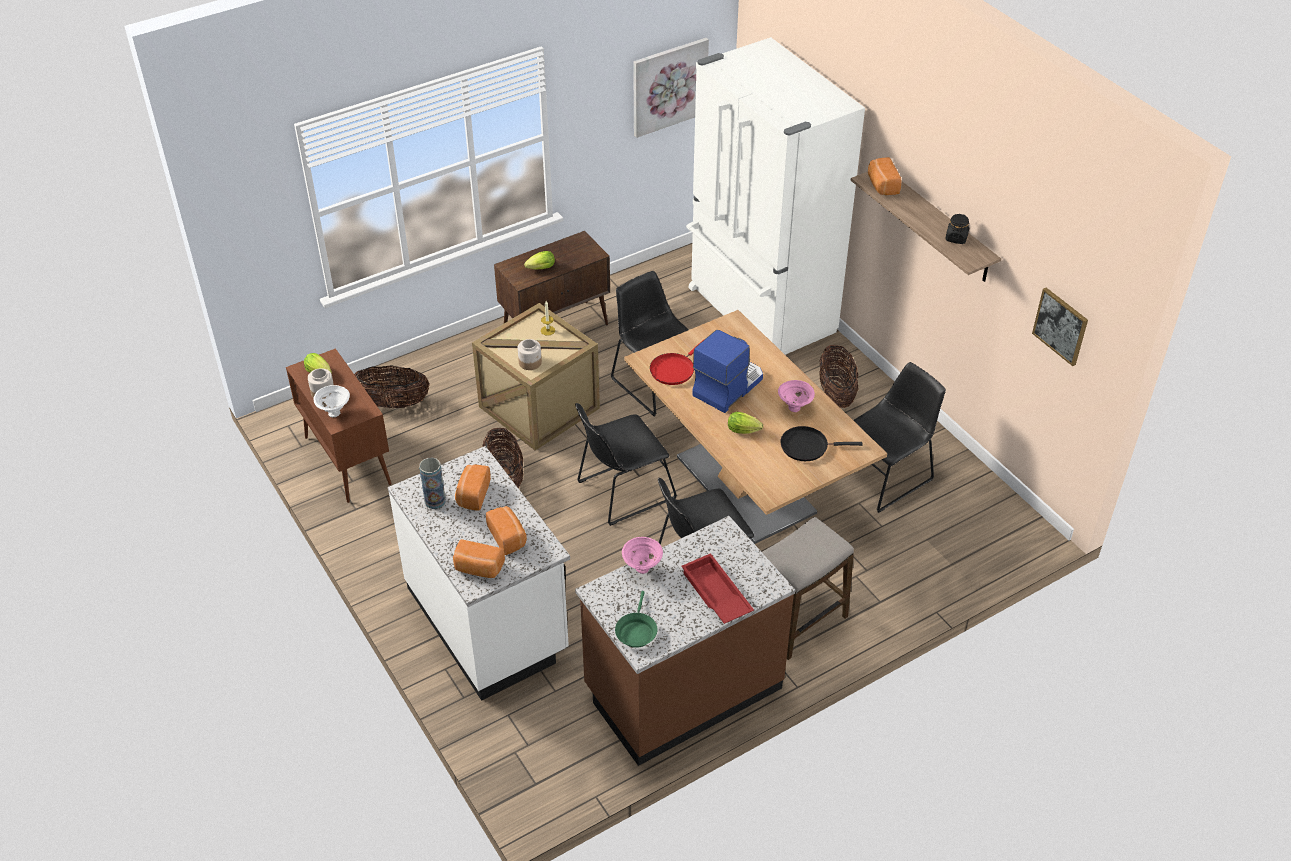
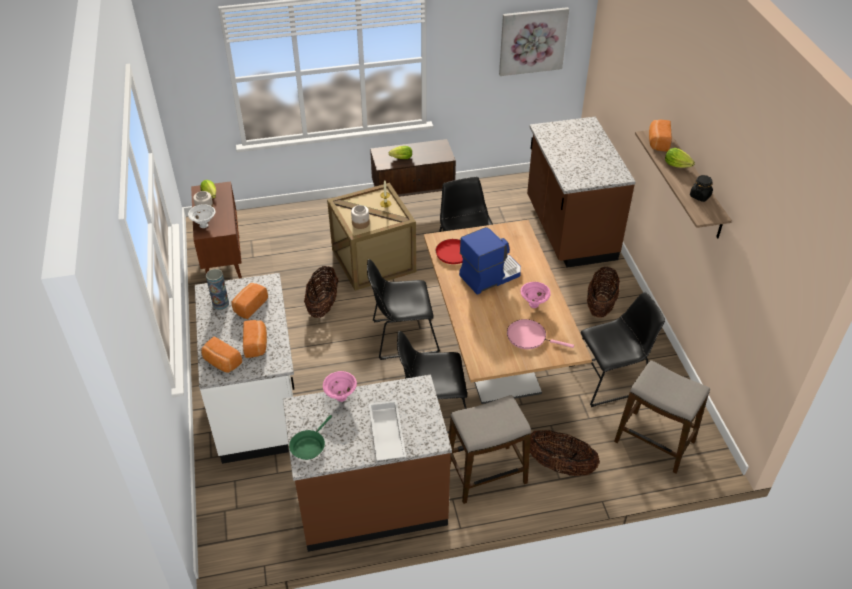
camera: 20 degrees right, 0 degrees up
(393, 403) = (275, 232): basket -> basket (559, 466)
(715, 594) = (385, 434): red tray -> white tray
(745, 431) = (486, 312): lettuce -> lettuce (678, 166)
(759, 311) = (569, 230): white fridge -> brown counter
(807, 446) = (529, 337): black frying pan -> pink frying pan
(963, 532) = (654, 442): none -> stool
(1061, 326) = (764, 289): picture -> none

